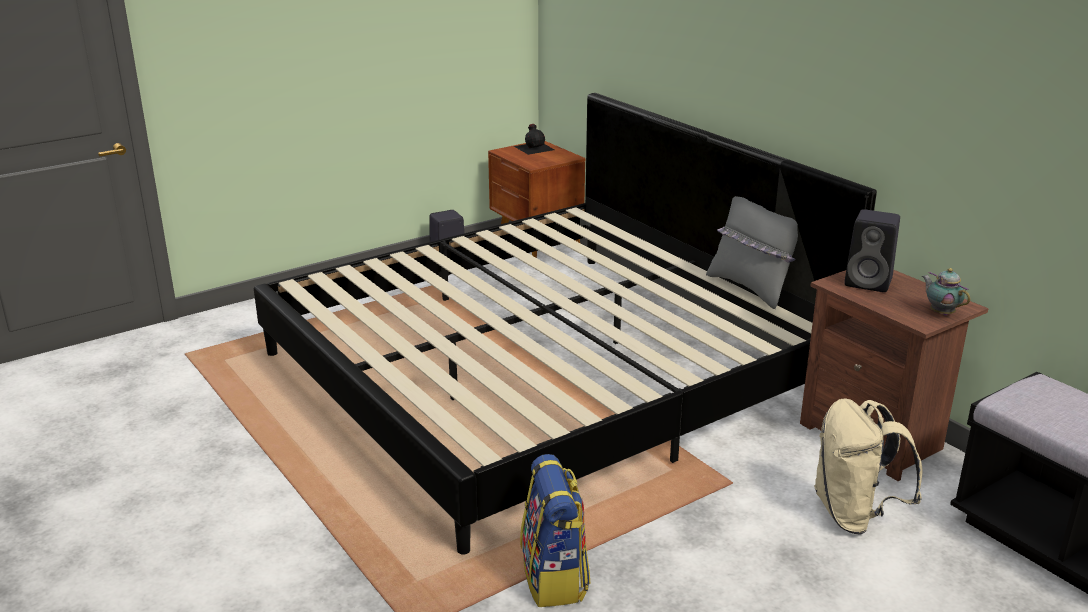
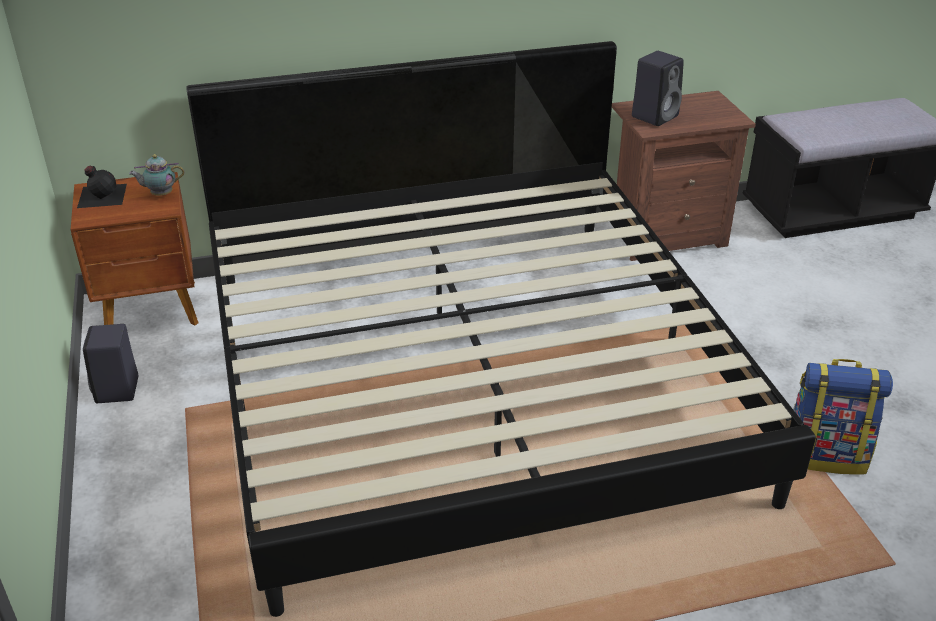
camera: 70 degrees left, 10 degrees up
(751, 288) = (502, 188): grey pillow -> none
(855, 515) = (767, 279): beige backpack -> none
(940, 313) = (721, 108): teapot -> teapot (160, 194)

